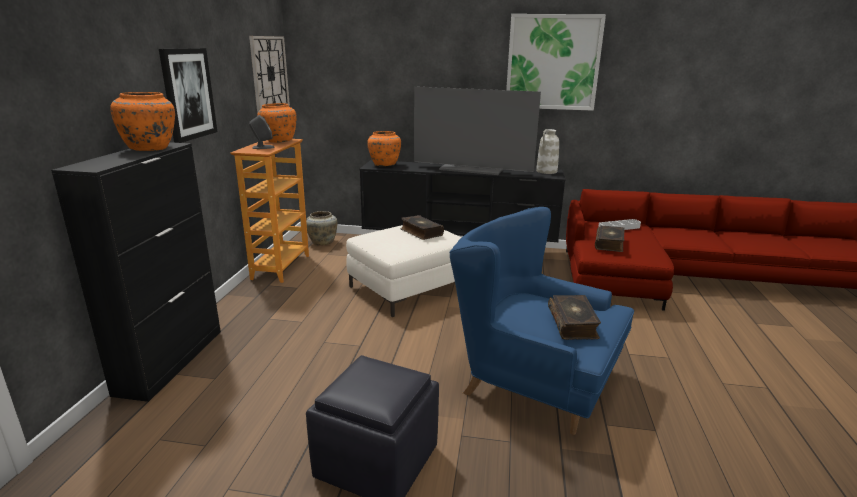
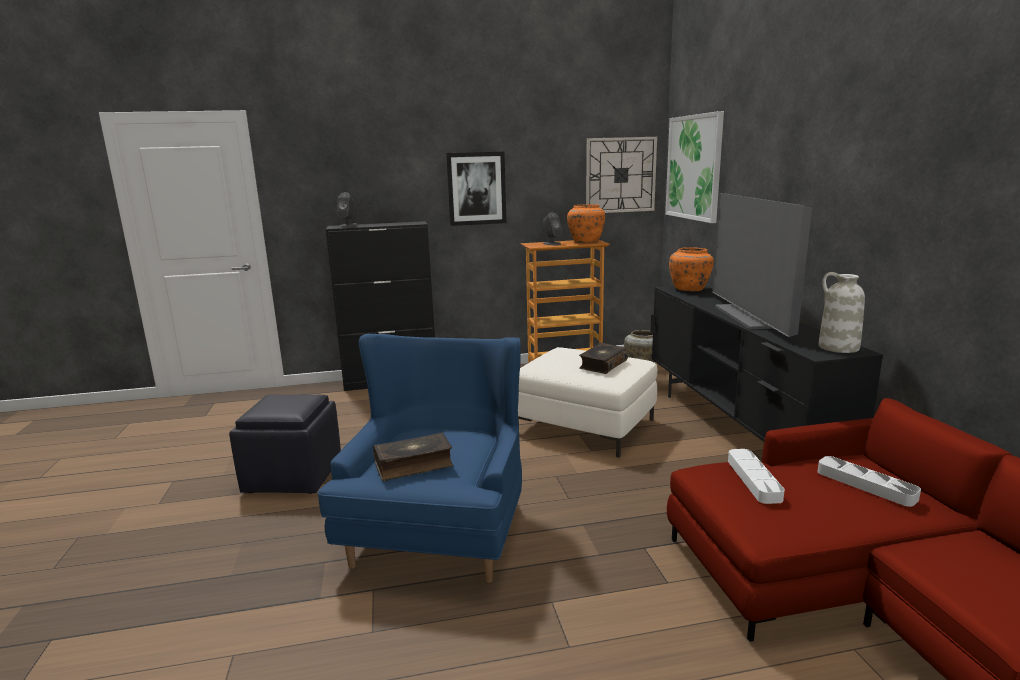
camera: 70 degrees right, 5 degrees down
(96, 163) = (348, 225): none -> grey speaker
(151, 148) = (398, 223): orange vase -> none
(553, 62) = (890, 158): picture -> picture (694, 167)
(609, 244) = (753, 479): book -> white tray

